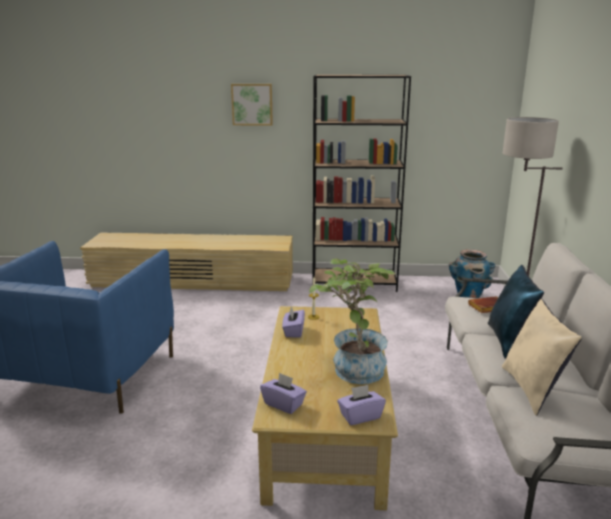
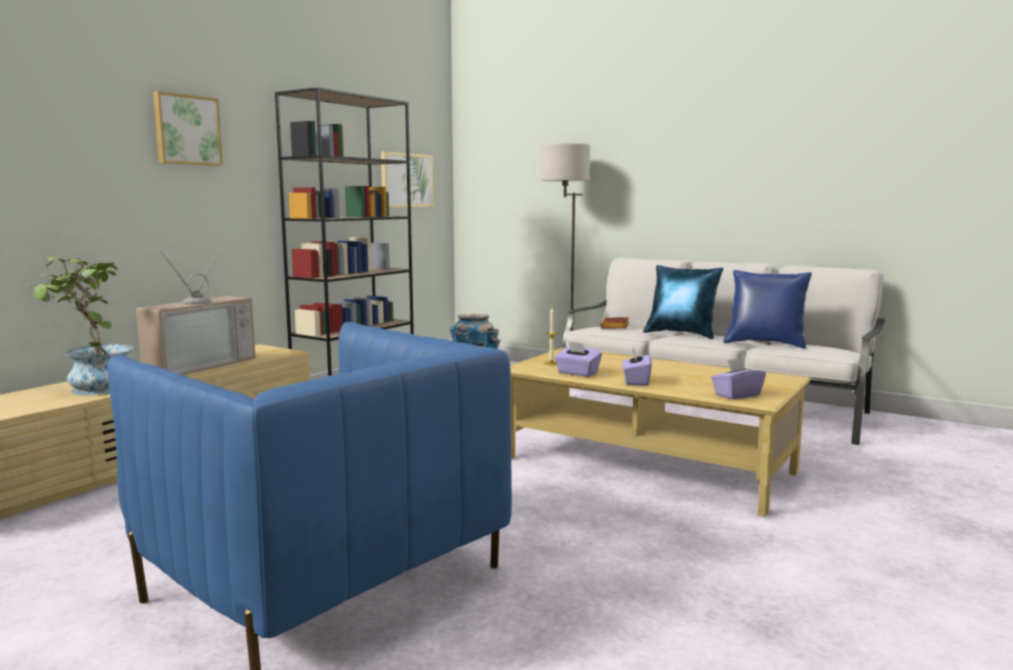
camera: 60 degrees left, 10 degrees down
(230, 241) = (197, 365): none -> television
(352, 367) = (684, 369): potted plant -> potted plant (93, 388)
(360, 416) = (776, 380): purple tissue box -> purple tissue box (636, 381)
(451, 131) = (406, 180): none -> picture
(532, 390) = (766, 344): beige pillow -> blue pillow

